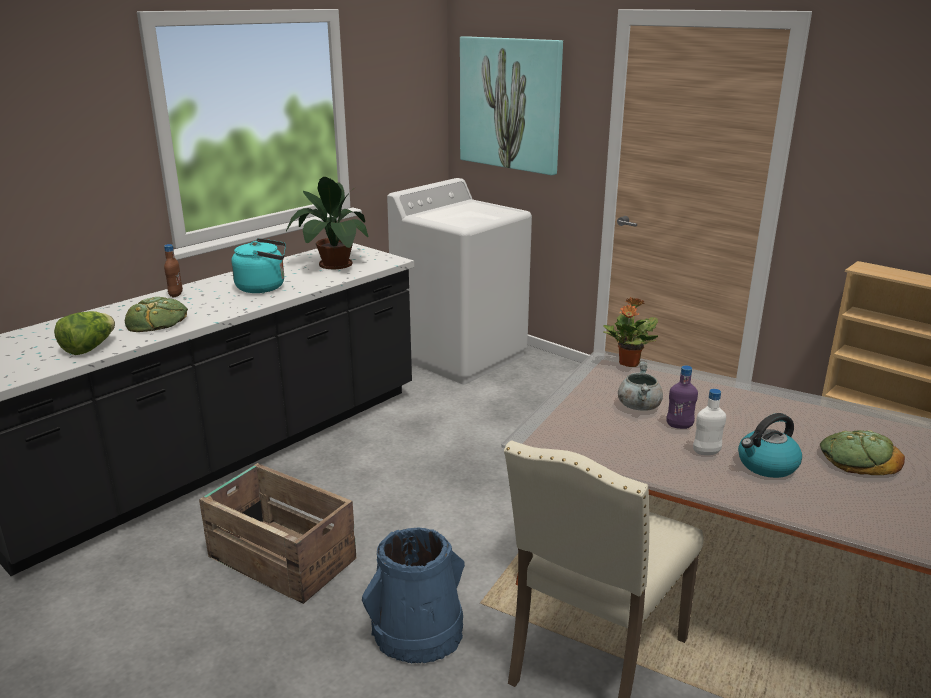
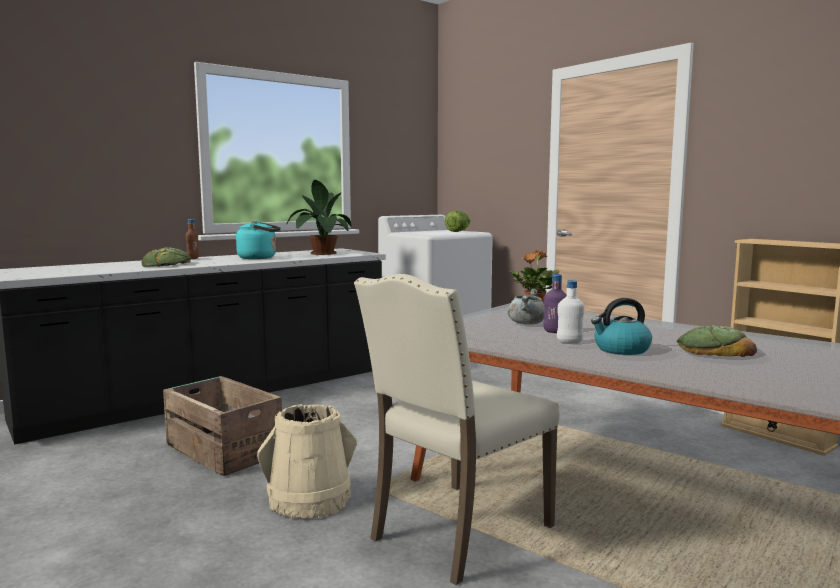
camera: 10 degrees right, 15 degrees down
(89, 348) = (106, 270): lettuce -> lettuce (458, 231)
(418, 630) = (310, 499): blue bucket -> beige bucket
(510, 104) = (479, 155): picture -> none

